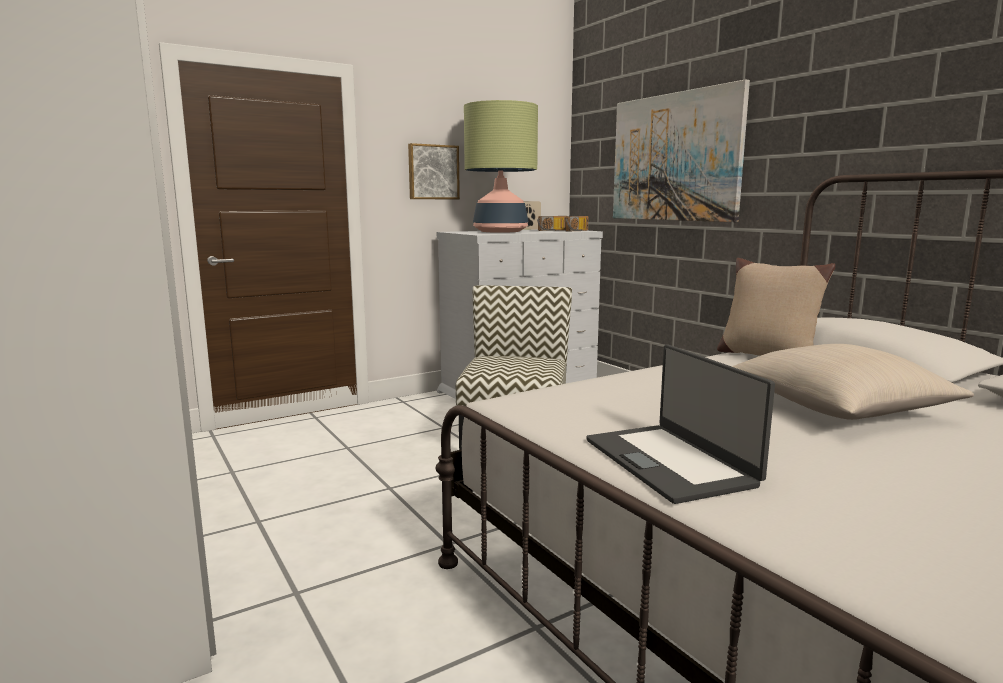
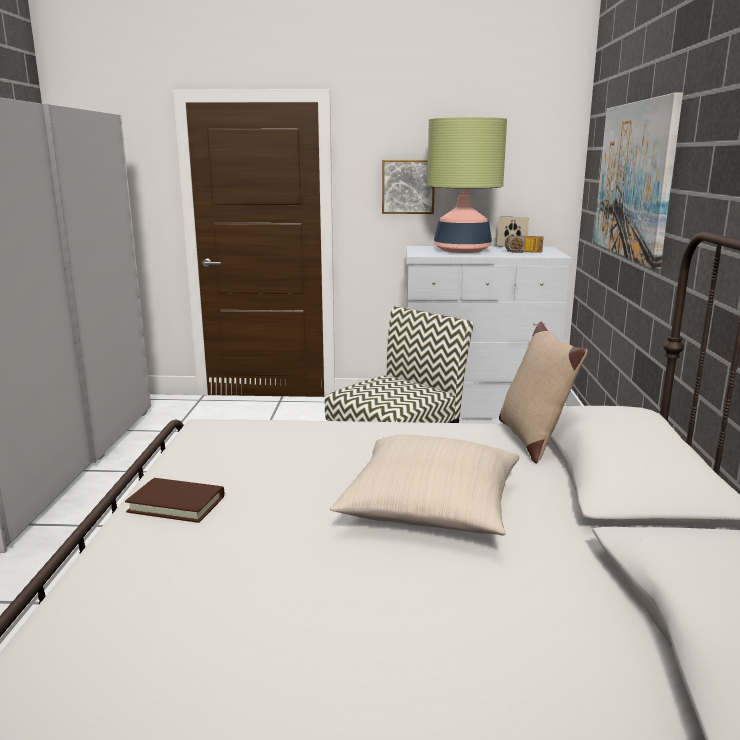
camera: 35 degrees right, 5 degrees up
(578, 231) = (545, 255): radio -> none
(670, 462) = (176, 504): laptop -> brown book

